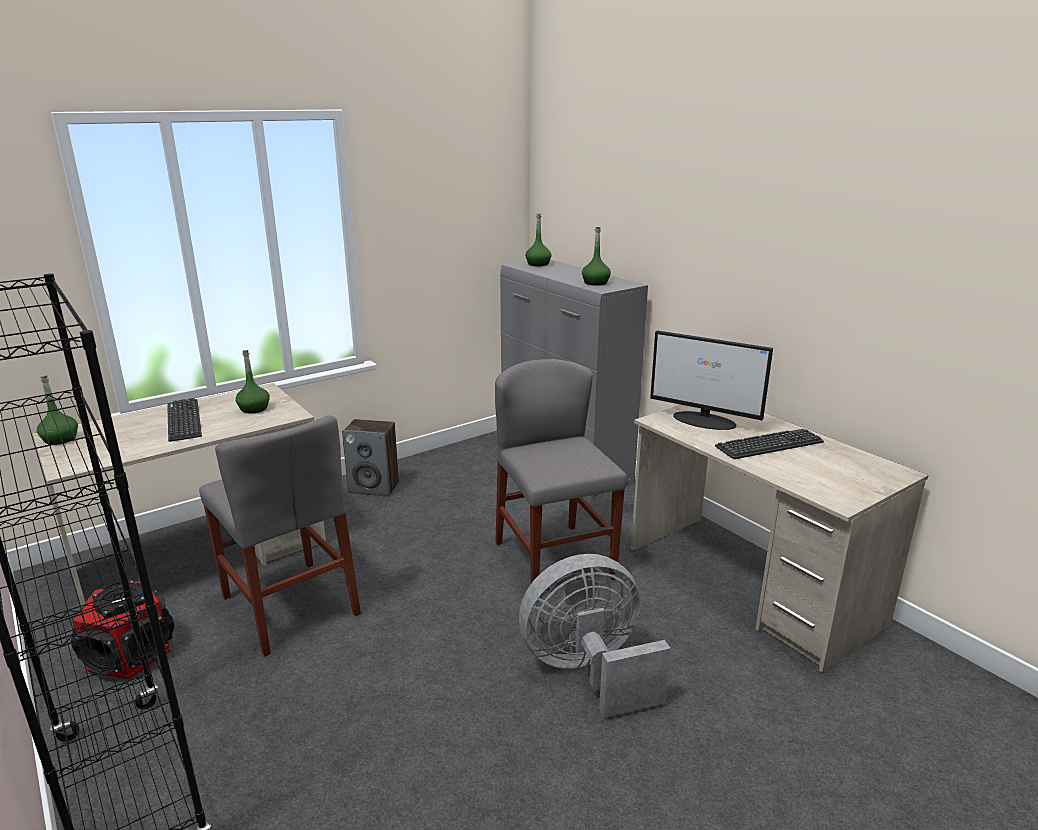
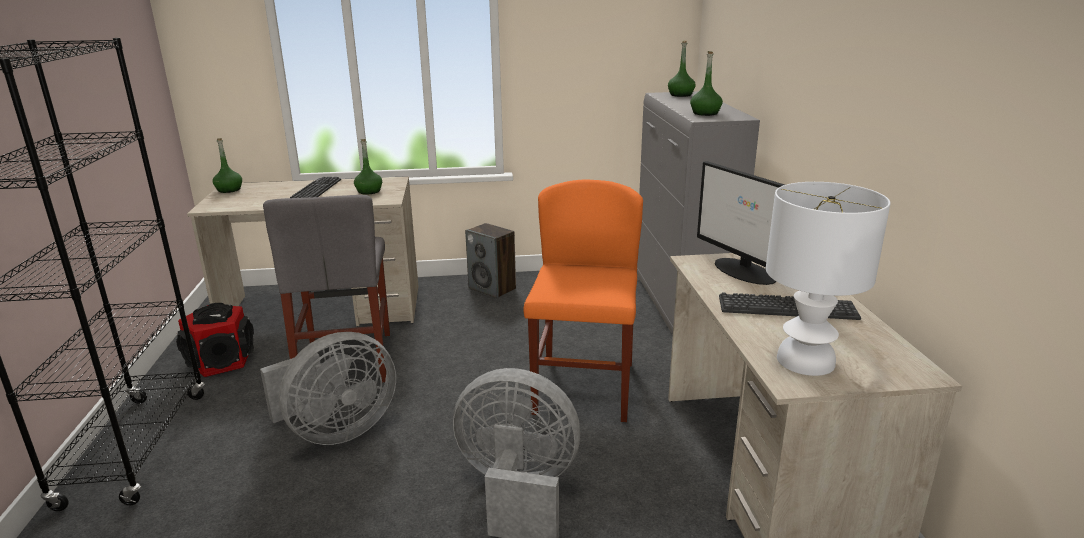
camera: 30 degrees right, 0 degrees up
(360, 681) = (336, 431): none -> grey fan
(554, 560) = (584, 388): grey chair -> orange chair
(830, 484) = (805, 362): none -> white table lamp

